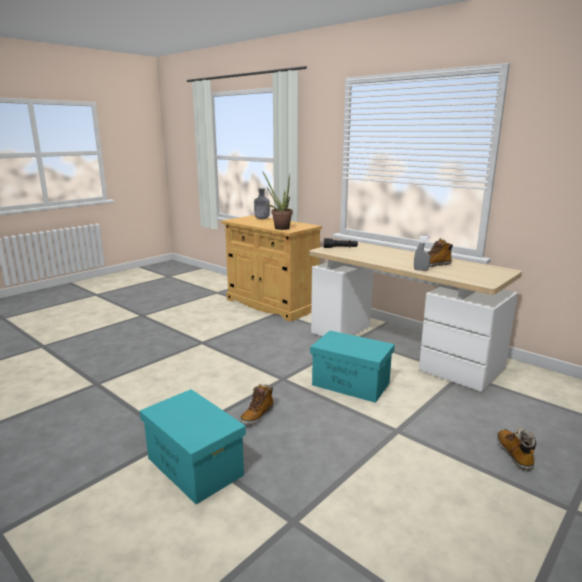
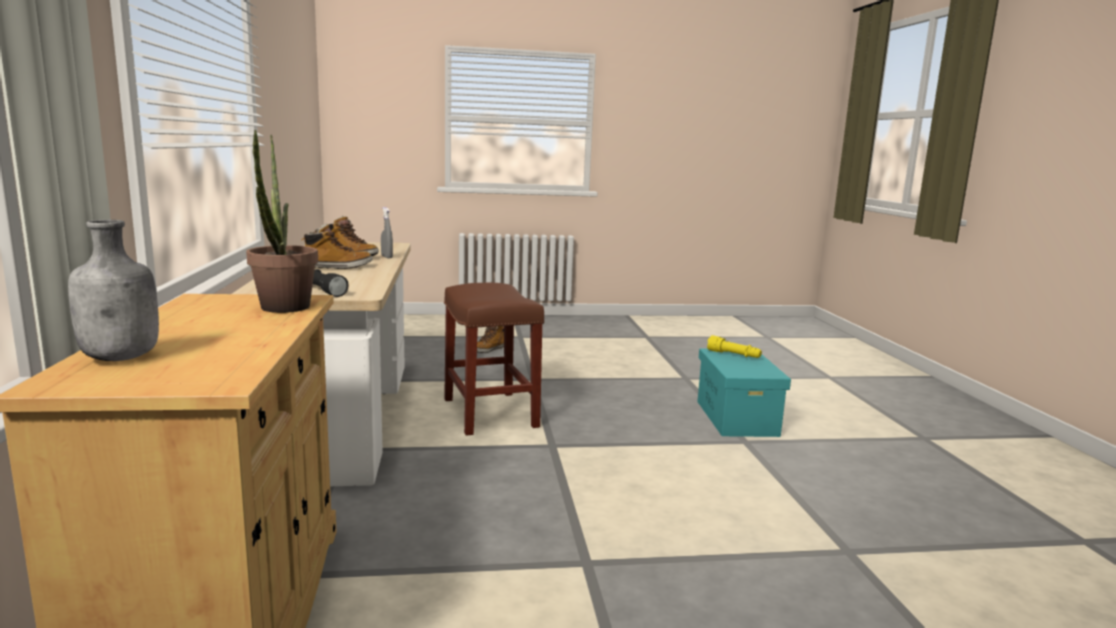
camera: 140 degrees left, 5 degrees down
(205, 426) = (734, 355): none -> yellow flashlight
(257, 415) = (636, 427): boot -> boot (338, 267)
(350, 384) = (491, 413): turquoise storage box -> brown stool

